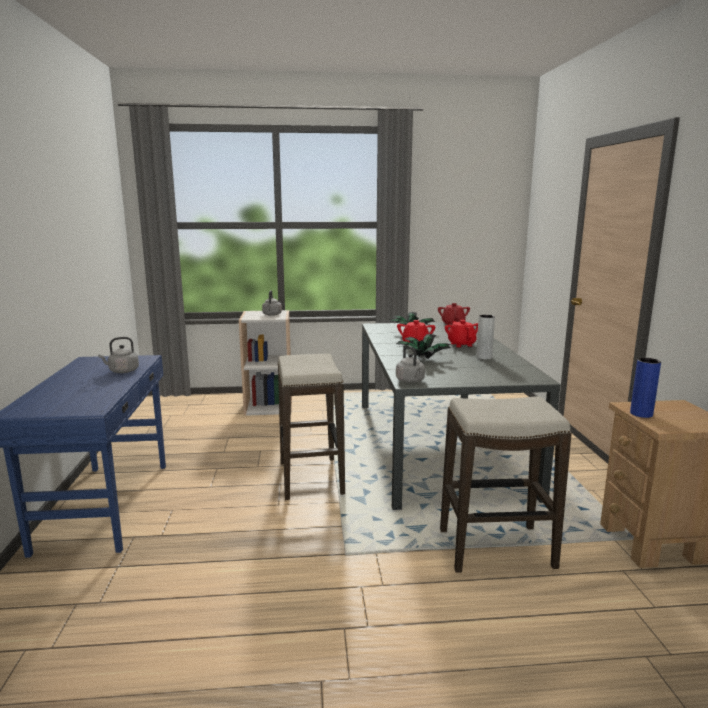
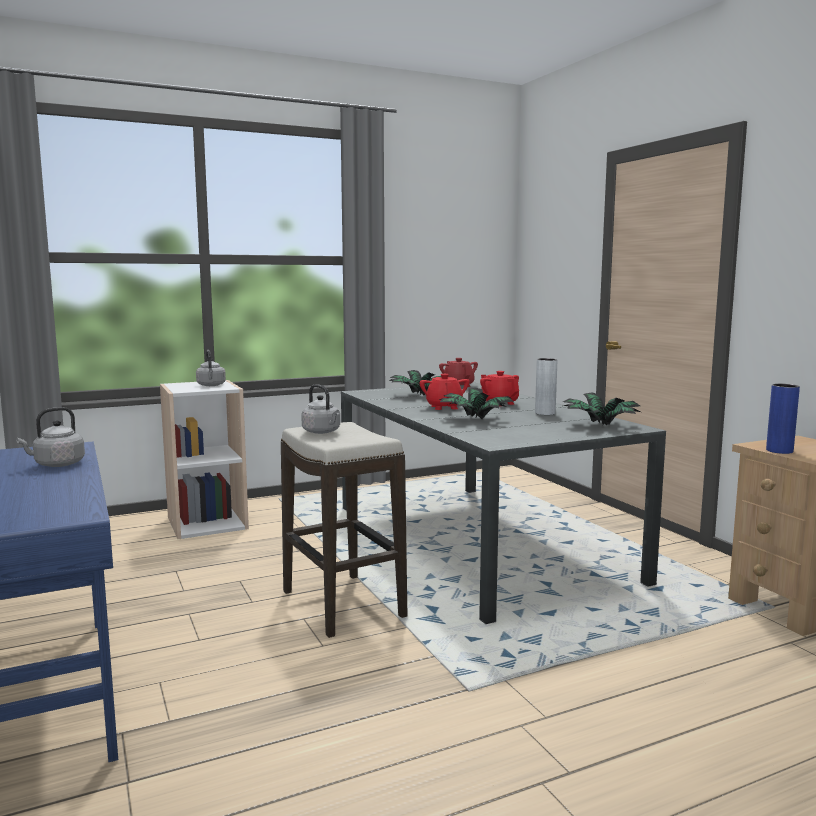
camera: 20 degrees left, 5 degrees down
(411, 381) = (496, 442): grey kettle -> grey kettle (322, 432)
(495, 549) = (642, 646): stool -> none
(510, 374) = (599, 426): none -> potted plant

